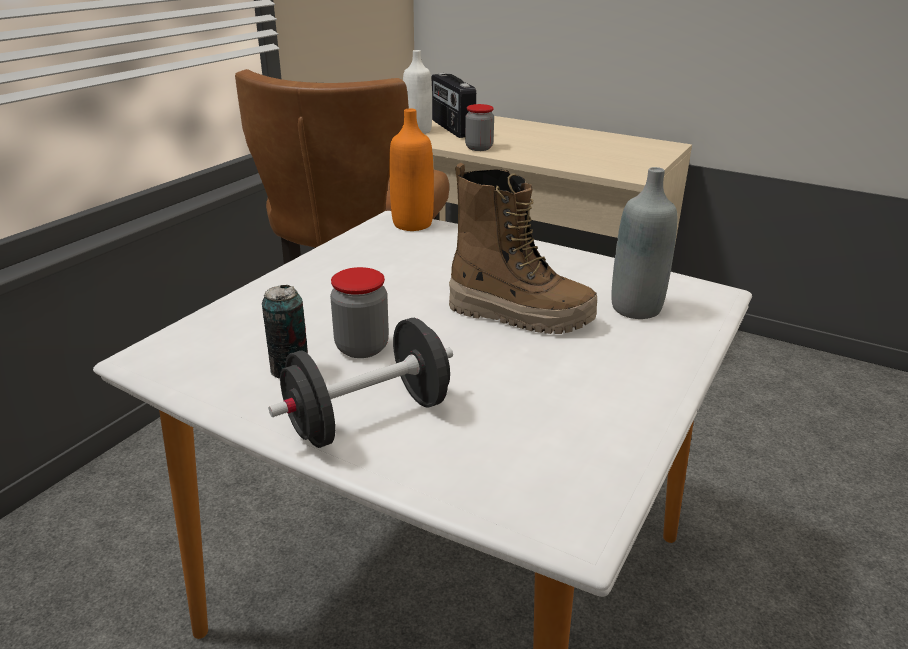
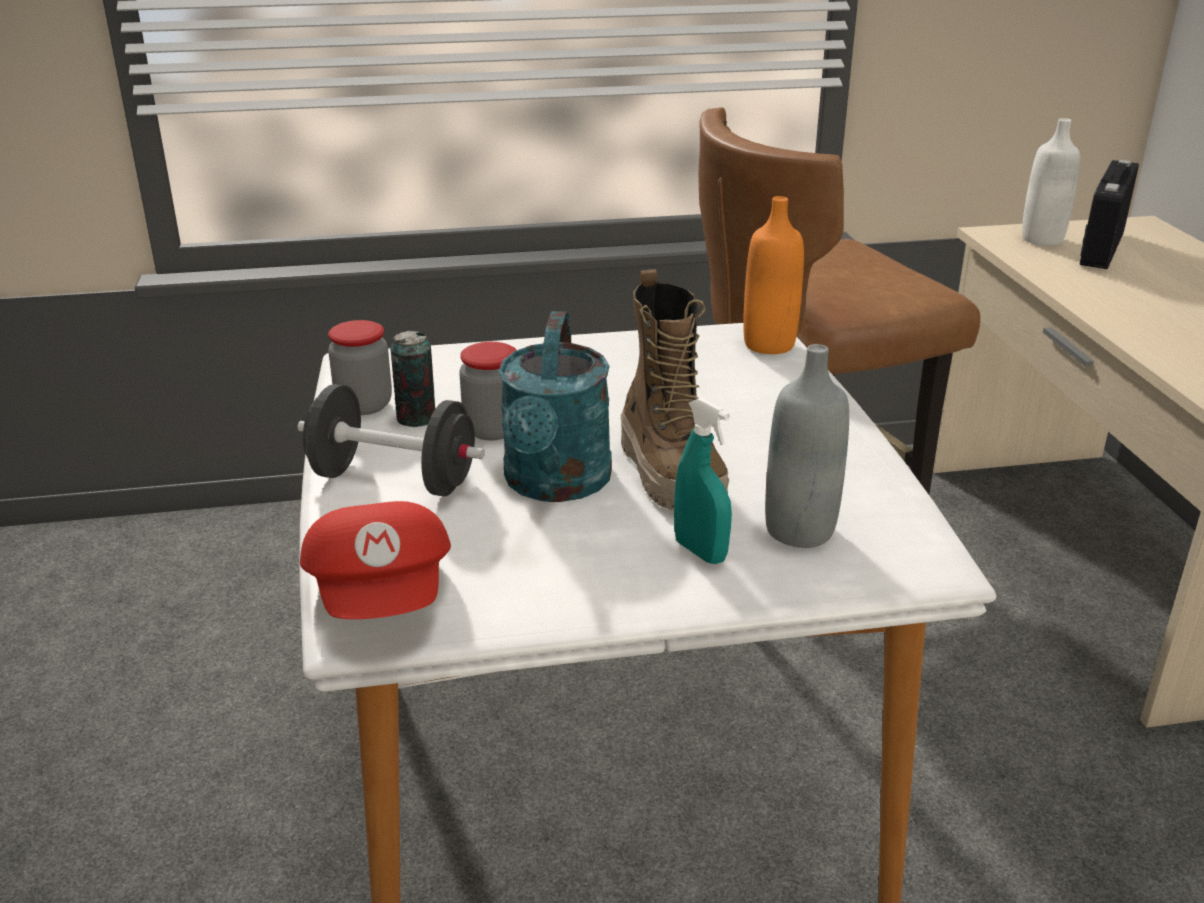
camera: 50 degrees right, 0 degrees up
(476, 357) = (555, 485): none -> turquoise watering can
(479, 148) = (1077, 287): jar -> jar (364, 405)
(538, 493) = (383, 596): none -> red cap
(624, 346) = (700, 551): none -> turquoise spray bottle

